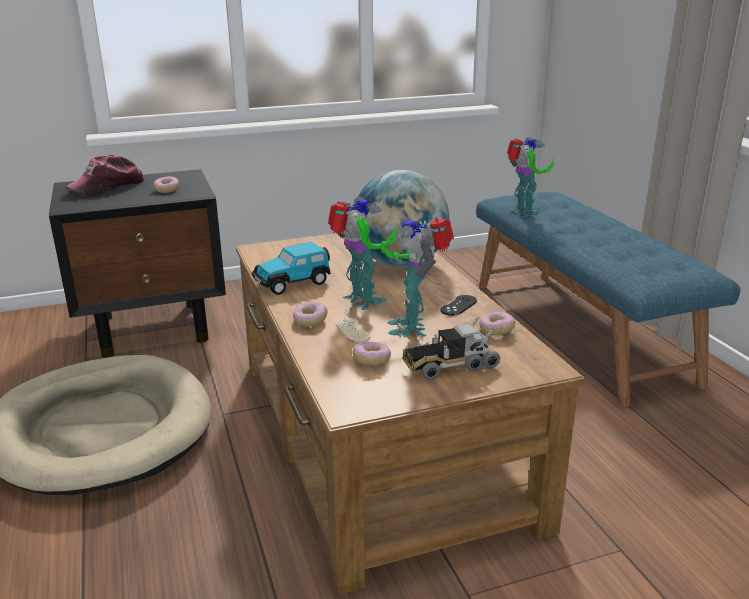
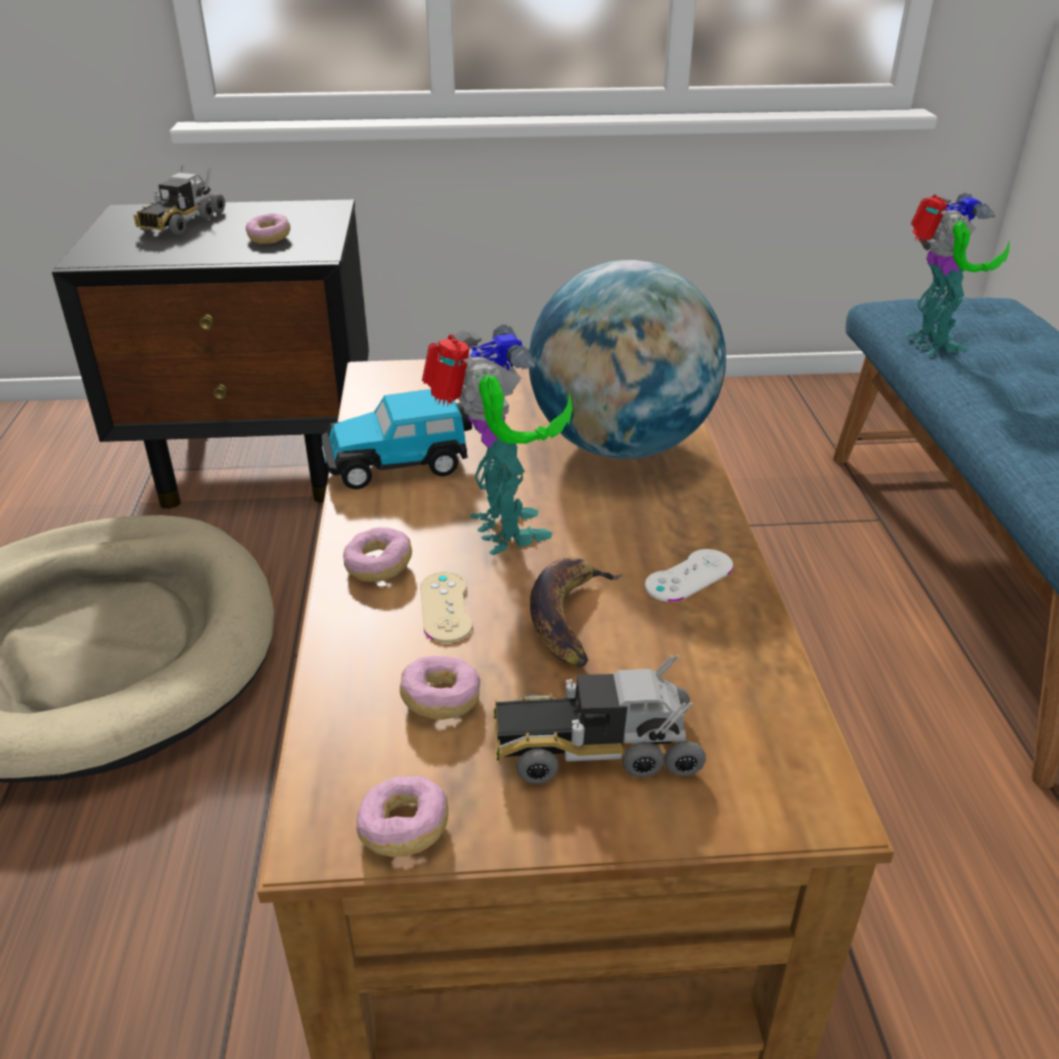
camera: 15 degrees right, 10 degrees up
(107, 187) = (181, 223): cap -> toy truck
(413, 326) = (570, 616): toy robot -> banana
(458, 305) = (689, 576): black game controller -> white game controller
(496, 330) = (741, 662): donut -> donut (404, 829)

